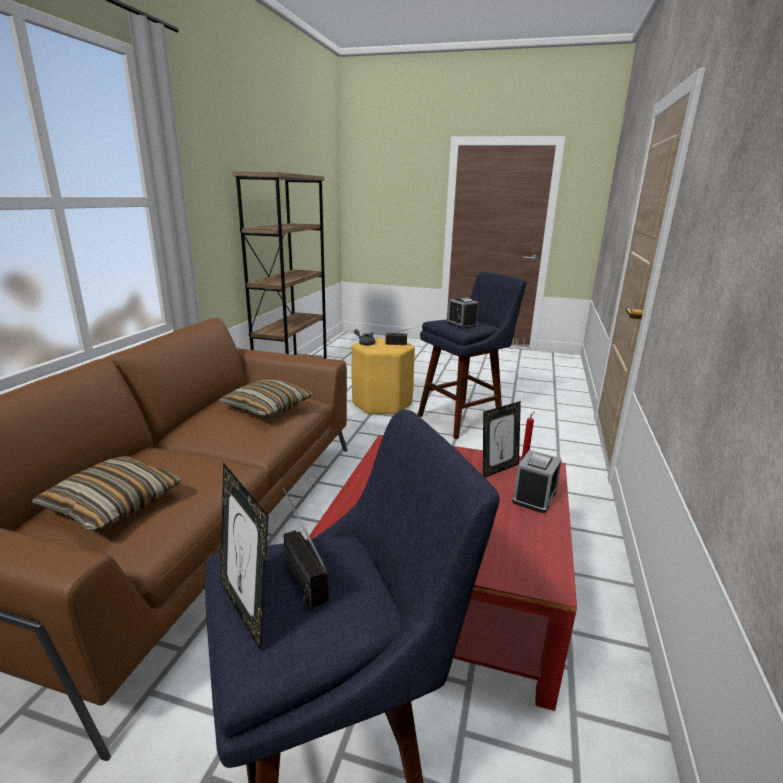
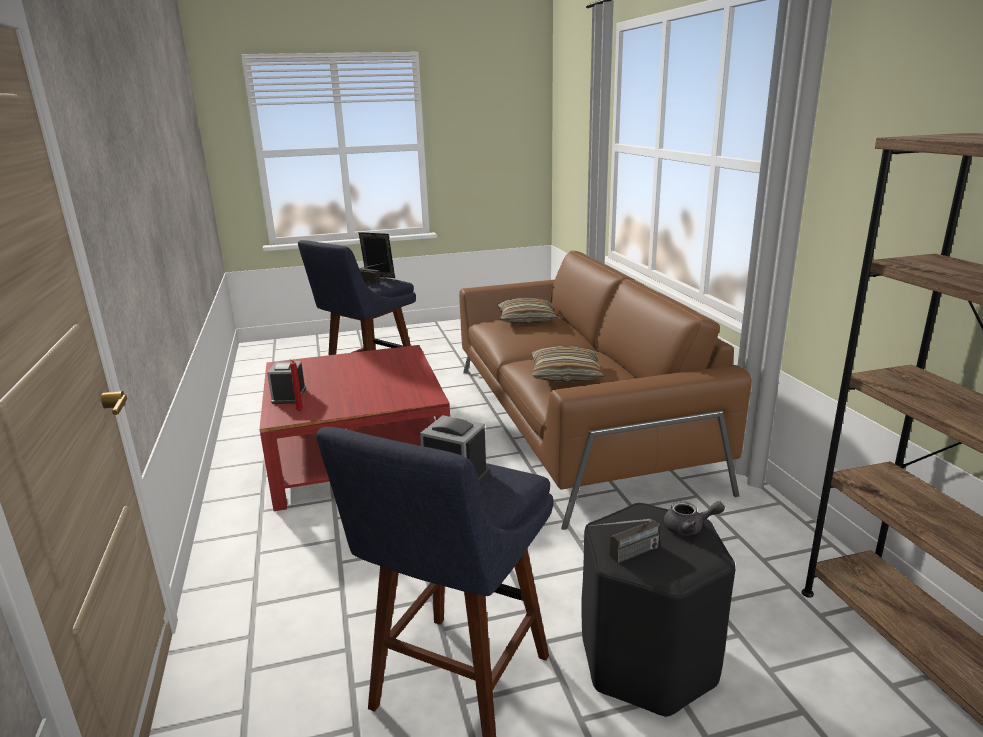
camera: 150 degrees right, 0 degrees up
(381, 404) = (648, 660): yellow stool -> black stool
(498, 469) = (322, 406): picture frame -> none

